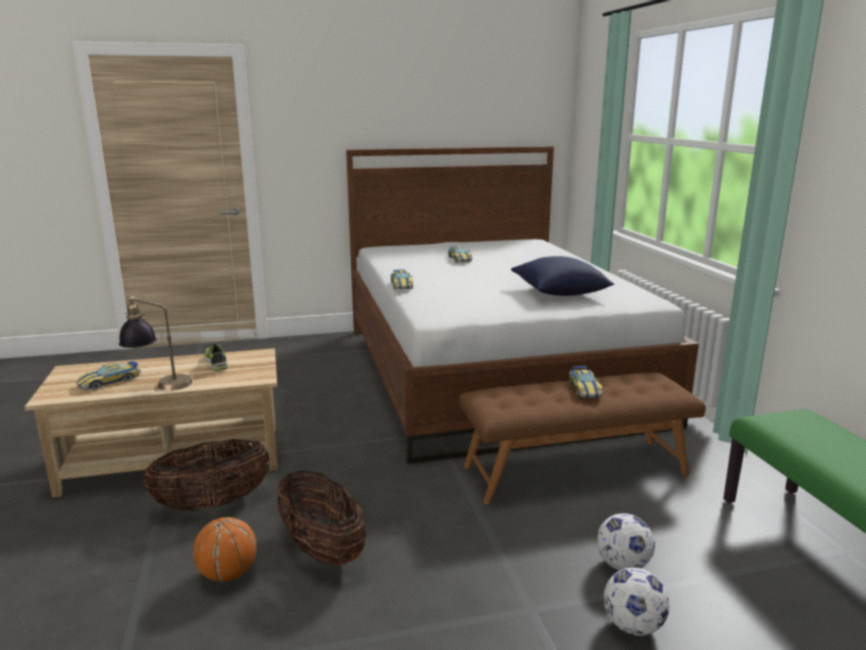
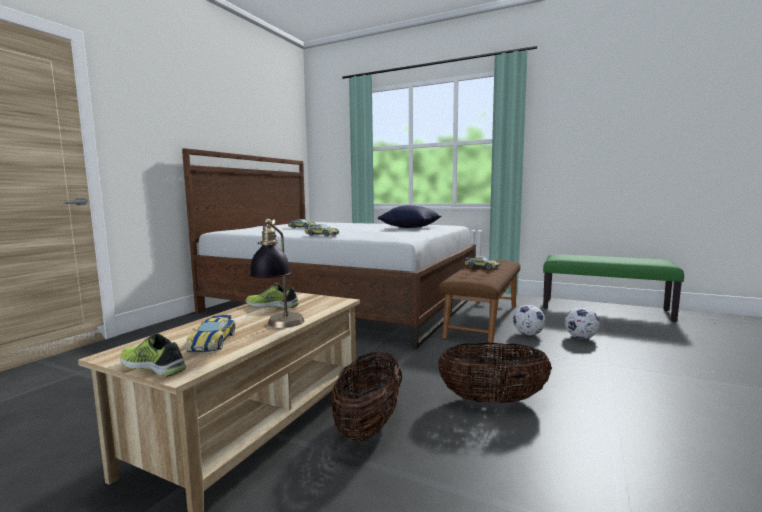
camera: 50 degrees left, 10 degrees down
(53, 387) = (154, 366): none -> shoe
(228, 574) = (491, 444): basketball -> none
(633, 626) = (633, 351): football -> football (528, 334)

